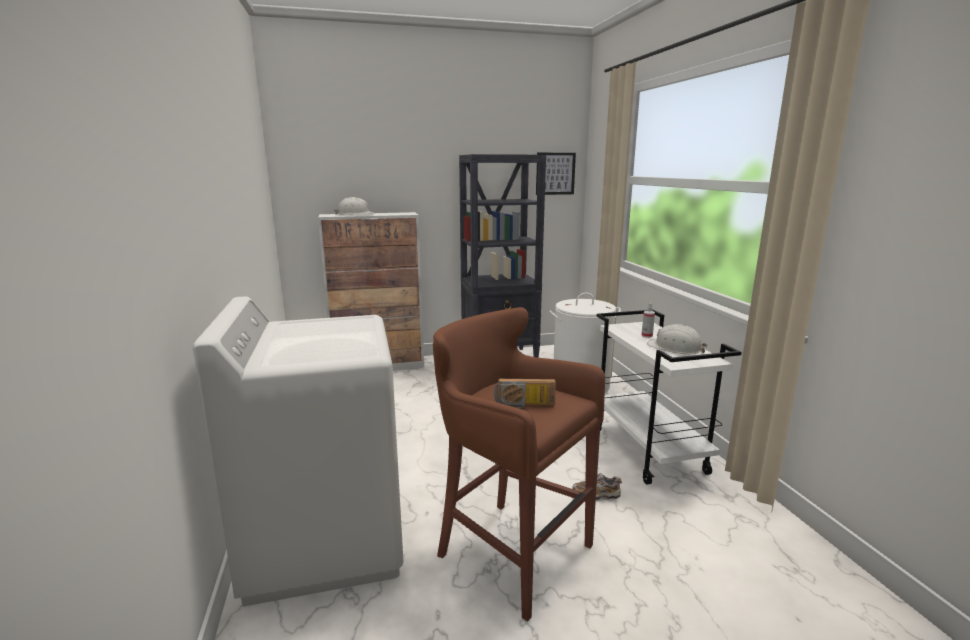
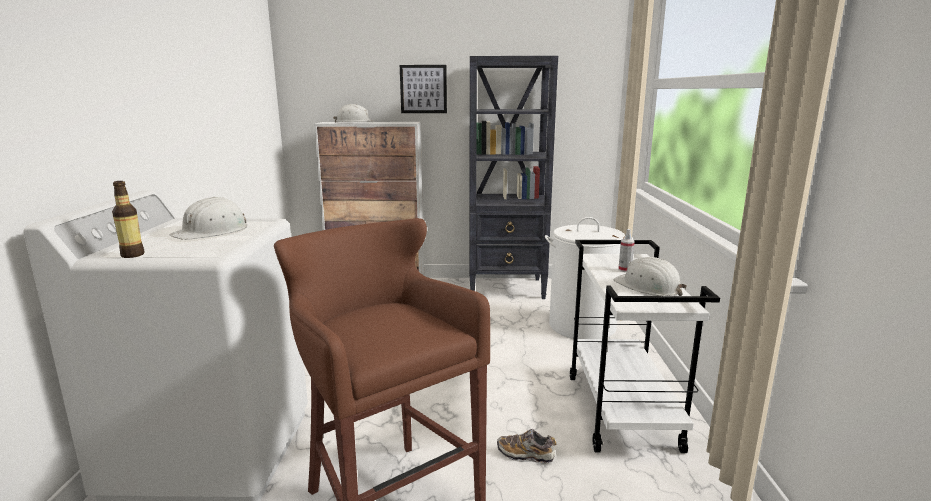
camera: 15 degrees right, 0 degrees up
(293, 361) = (132, 255): none -> bottle
(331, 332) = (212, 231): none -> white hard hat
(524, 406) = (378, 332): radio -> none
(555, 173) = (583, 80): picture -> picture (423, 89)

